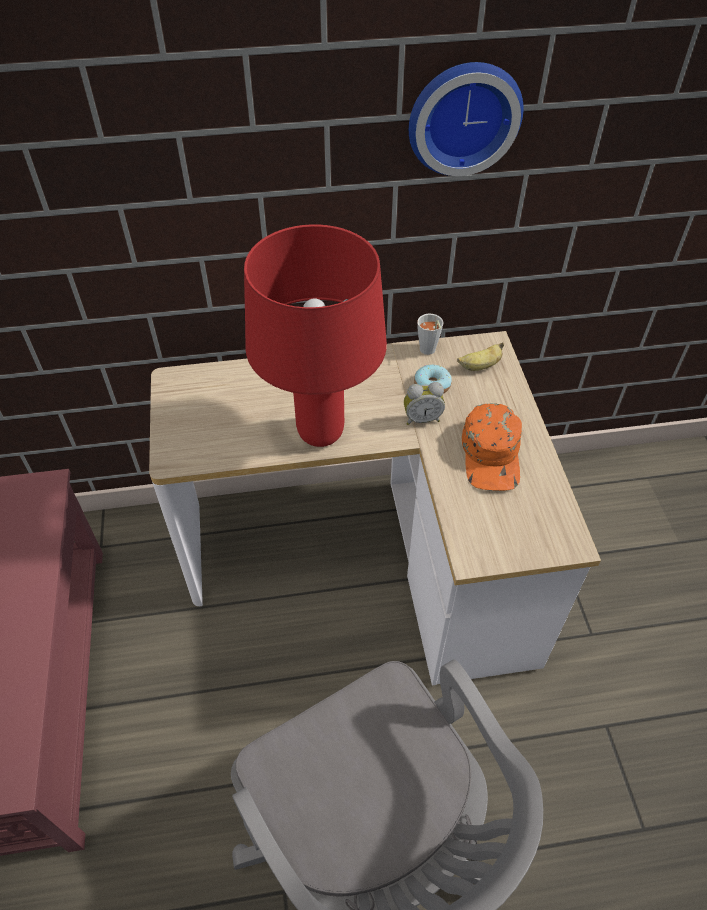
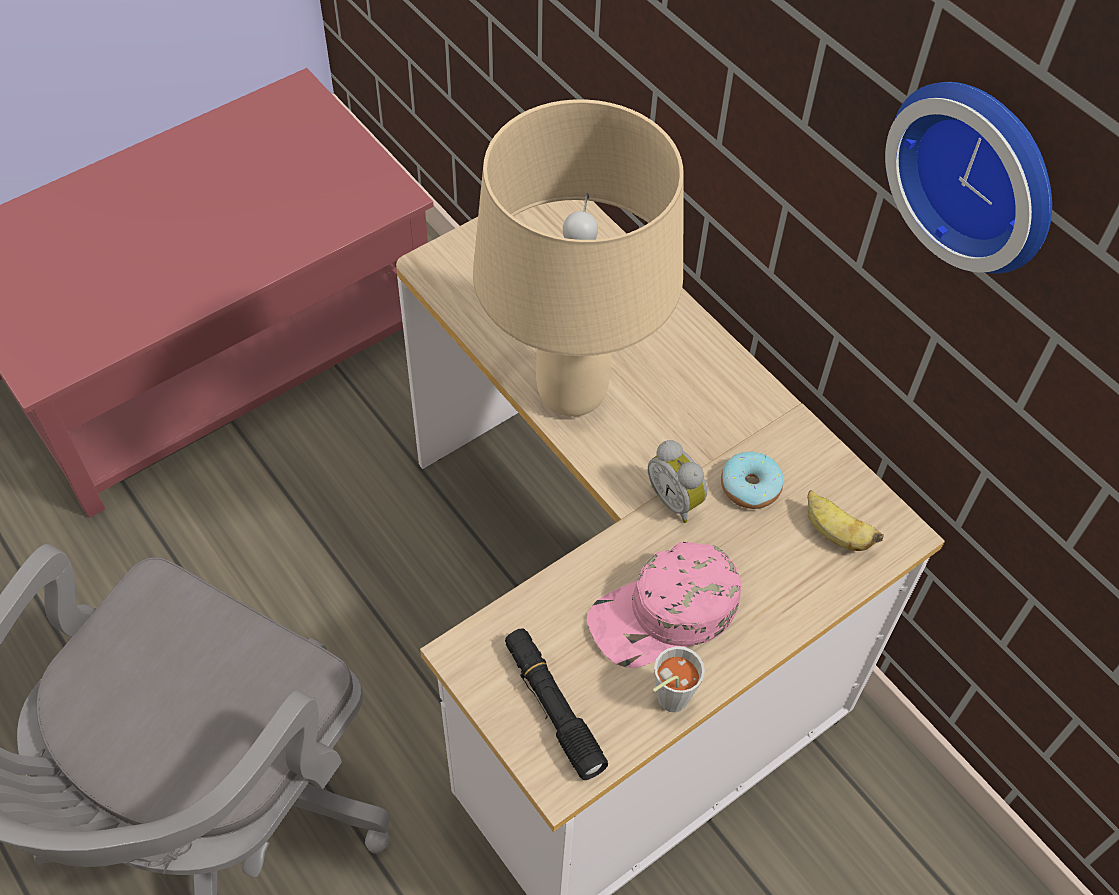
camera: 60 degrees right, 5 degrees up
(321, 433) = (572, 396): red table lamp -> beige table lamp
(428, 352) = (816, 455): grey cup -> grey cup (666, 702)
(492, 454) = (665, 614): orange cap -> pink cap
(527, 529) = (553, 707): none -> black flashlight

